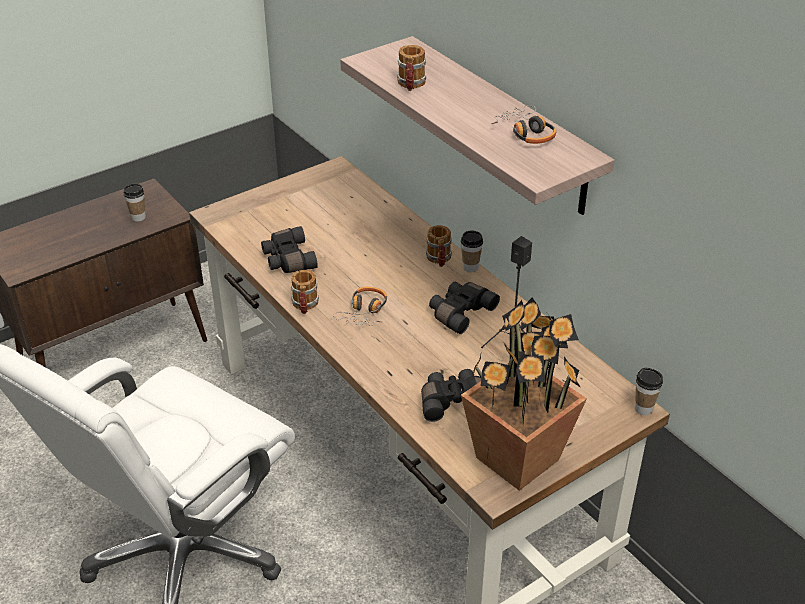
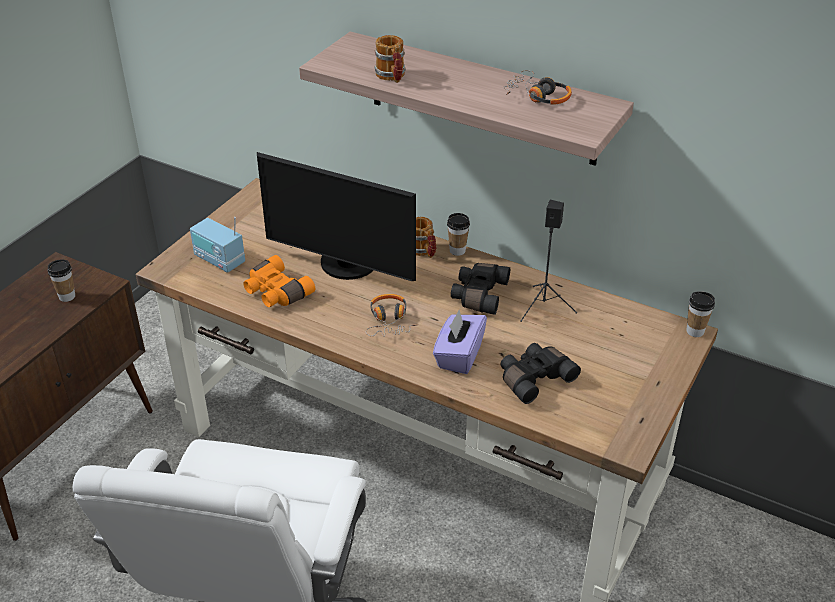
camera: 25 degrees left, 0 degrees up
(261, 219) = (219, 260): none -> radio
(287, 259) = (276, 292): black binoculars -> orange binoculars
(305, 306) = (326, 332): mug -> none
(362, 253) = (346, 266): none -> monitor
(402, 360) = (459, 355): none -> purple tissue box
(518, 458) = (625, 410): potted plant -> none

